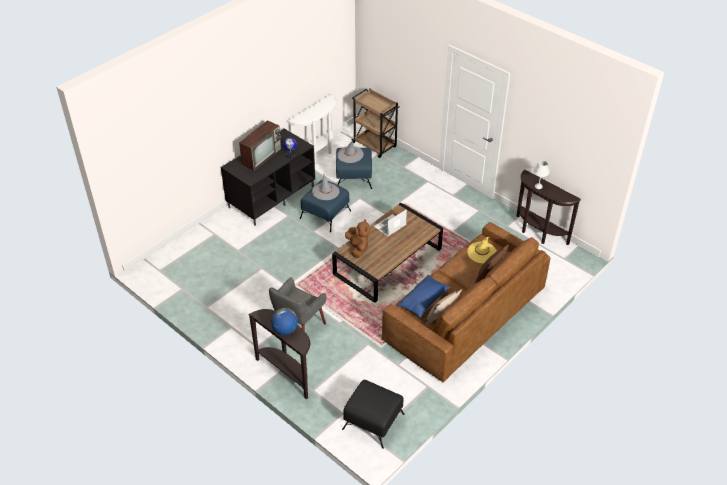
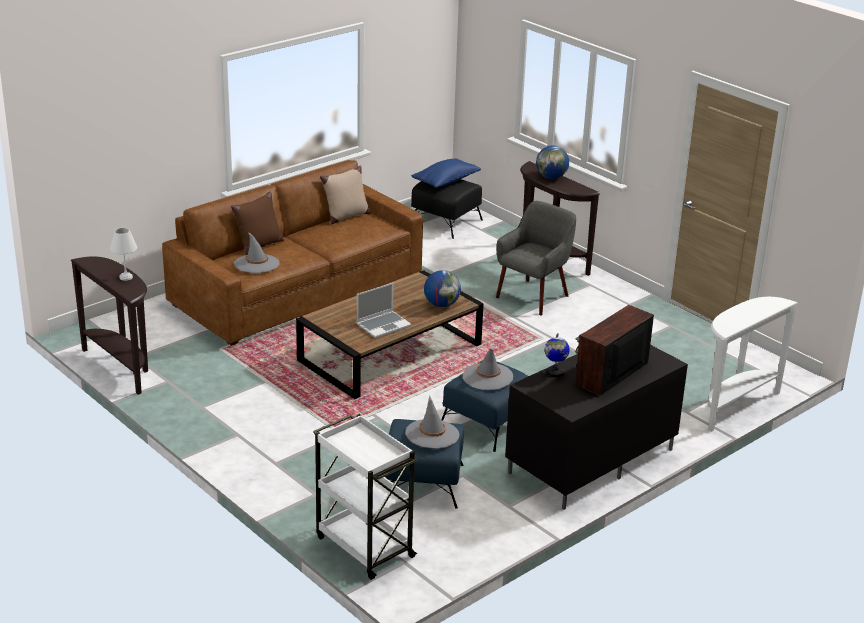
camera: 175 degrees left, 15 degrees down
(317, 154) = (497, 536): white console table -> white console table (734, 406)
(358, 248) = (441, 304): brown plush toy -> globe
(375, 145) = (363, 545): brown cart -> white cart
(423, 301) = (364, 228): blue pillow -> blue pillow (445, 181)
(482, 252) = (256, 264): yellow hat -> grey hat

